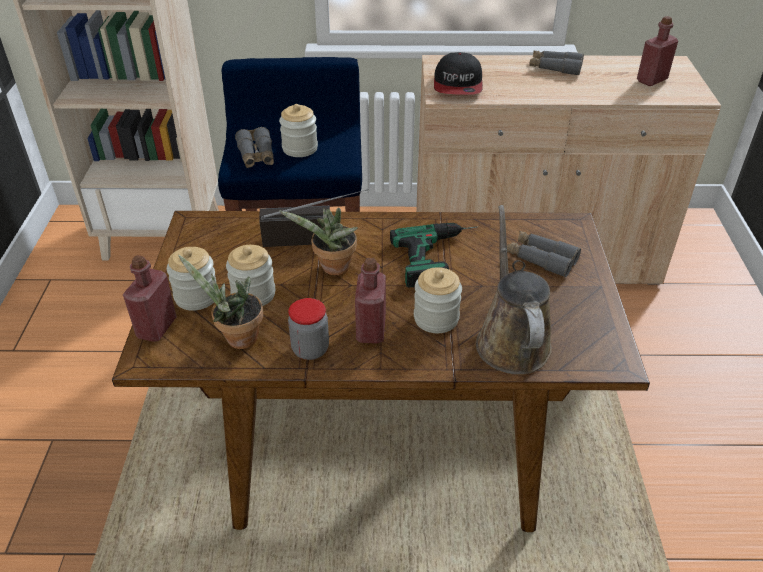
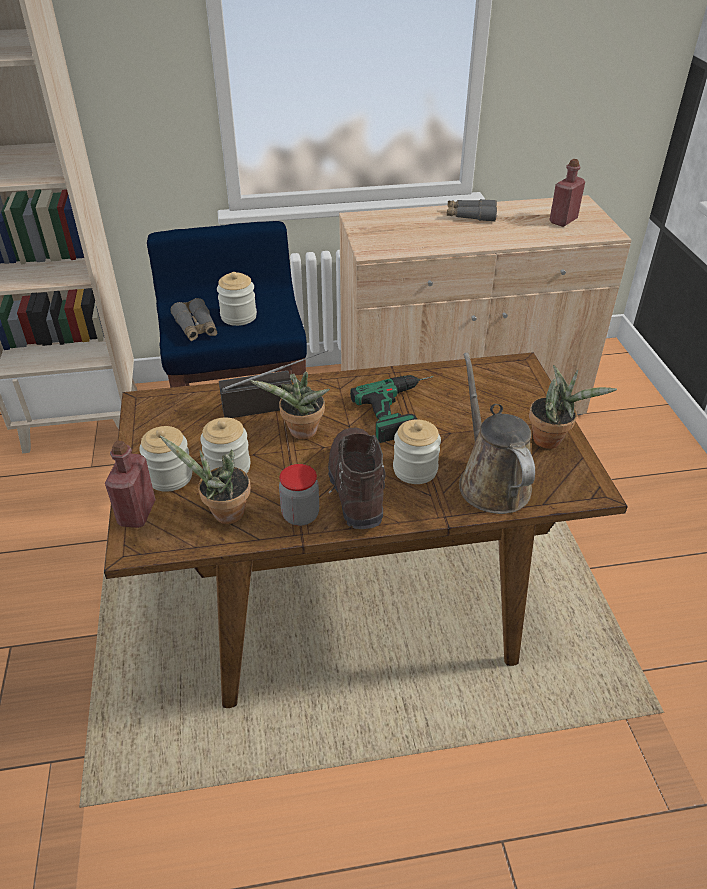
camera: 10 degrees left, 0 degrees up
(371, 330) = (355, 489): red bottle -> brown boot
(458, 85) = (383, 240): cap -> none
(541, 259) = (499, 401): grey binoculars -> none
(586, 305) = (551, 440): none -> potted plant

